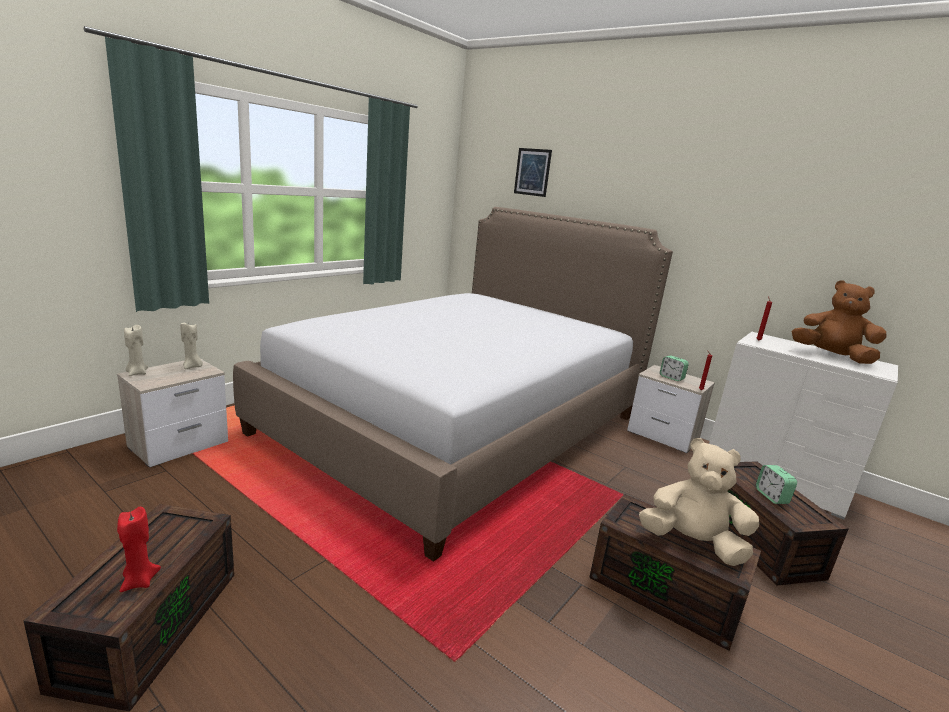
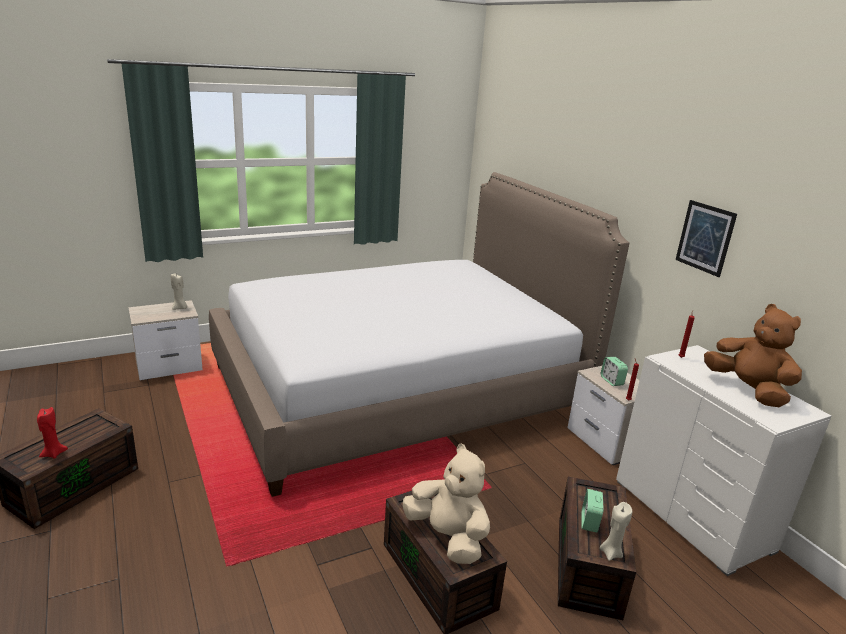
camera: 25 degrees right, 5 degrees up
(137, 373) = (140, 308): beige candle -> beige candle (611, 553)
(532, 172) = (529, 139): picture -> picture (705, 238)

